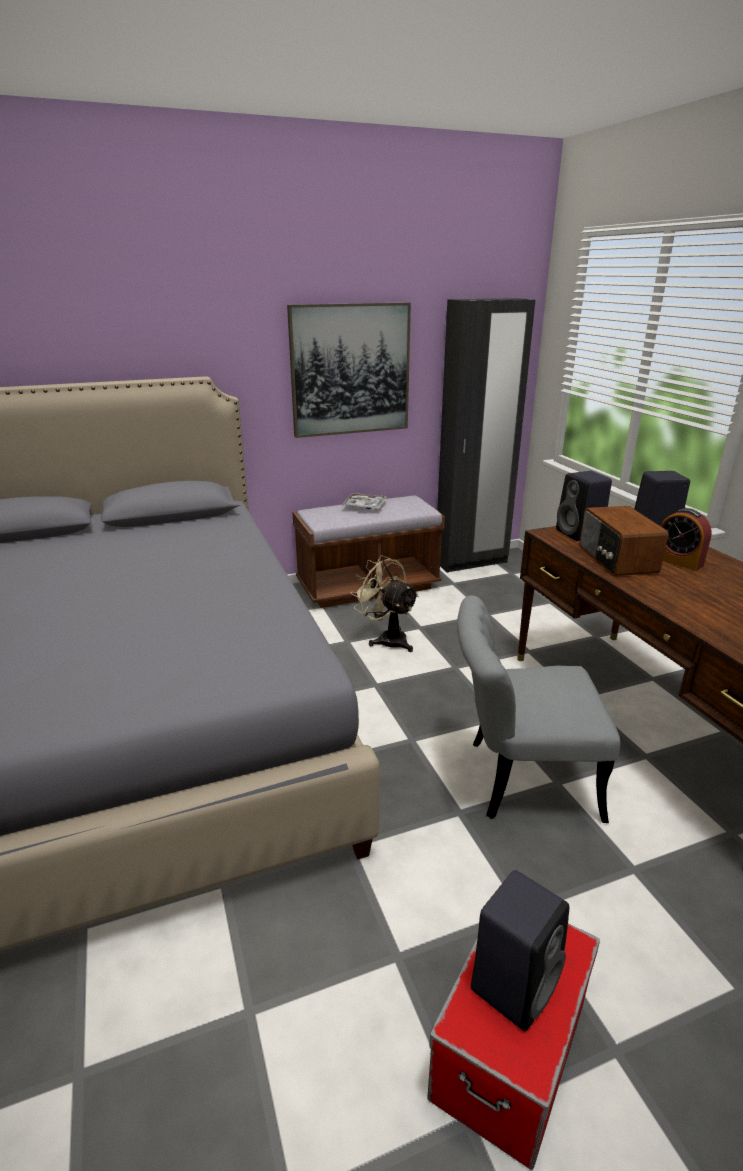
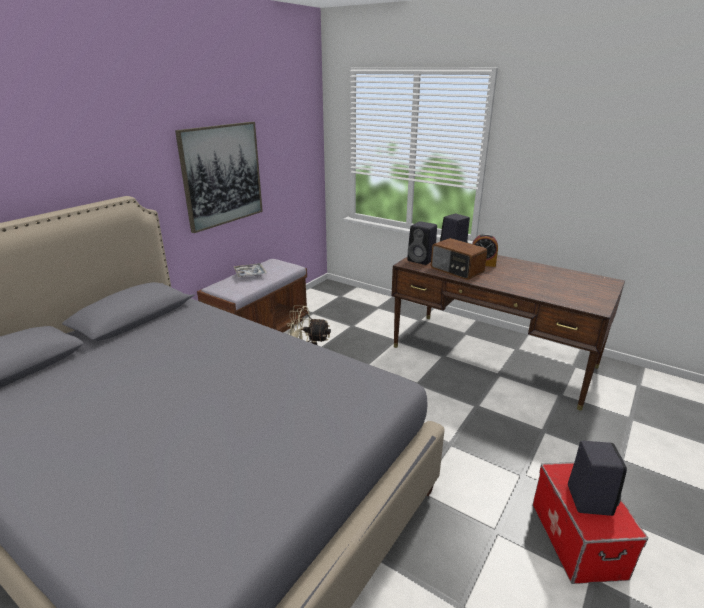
camera: 35 degrees left, 0 degrees up
(471, 562) = (310, 296): black wardrobe -> none
(517, 779) = (458, 412): grey chair -> none

